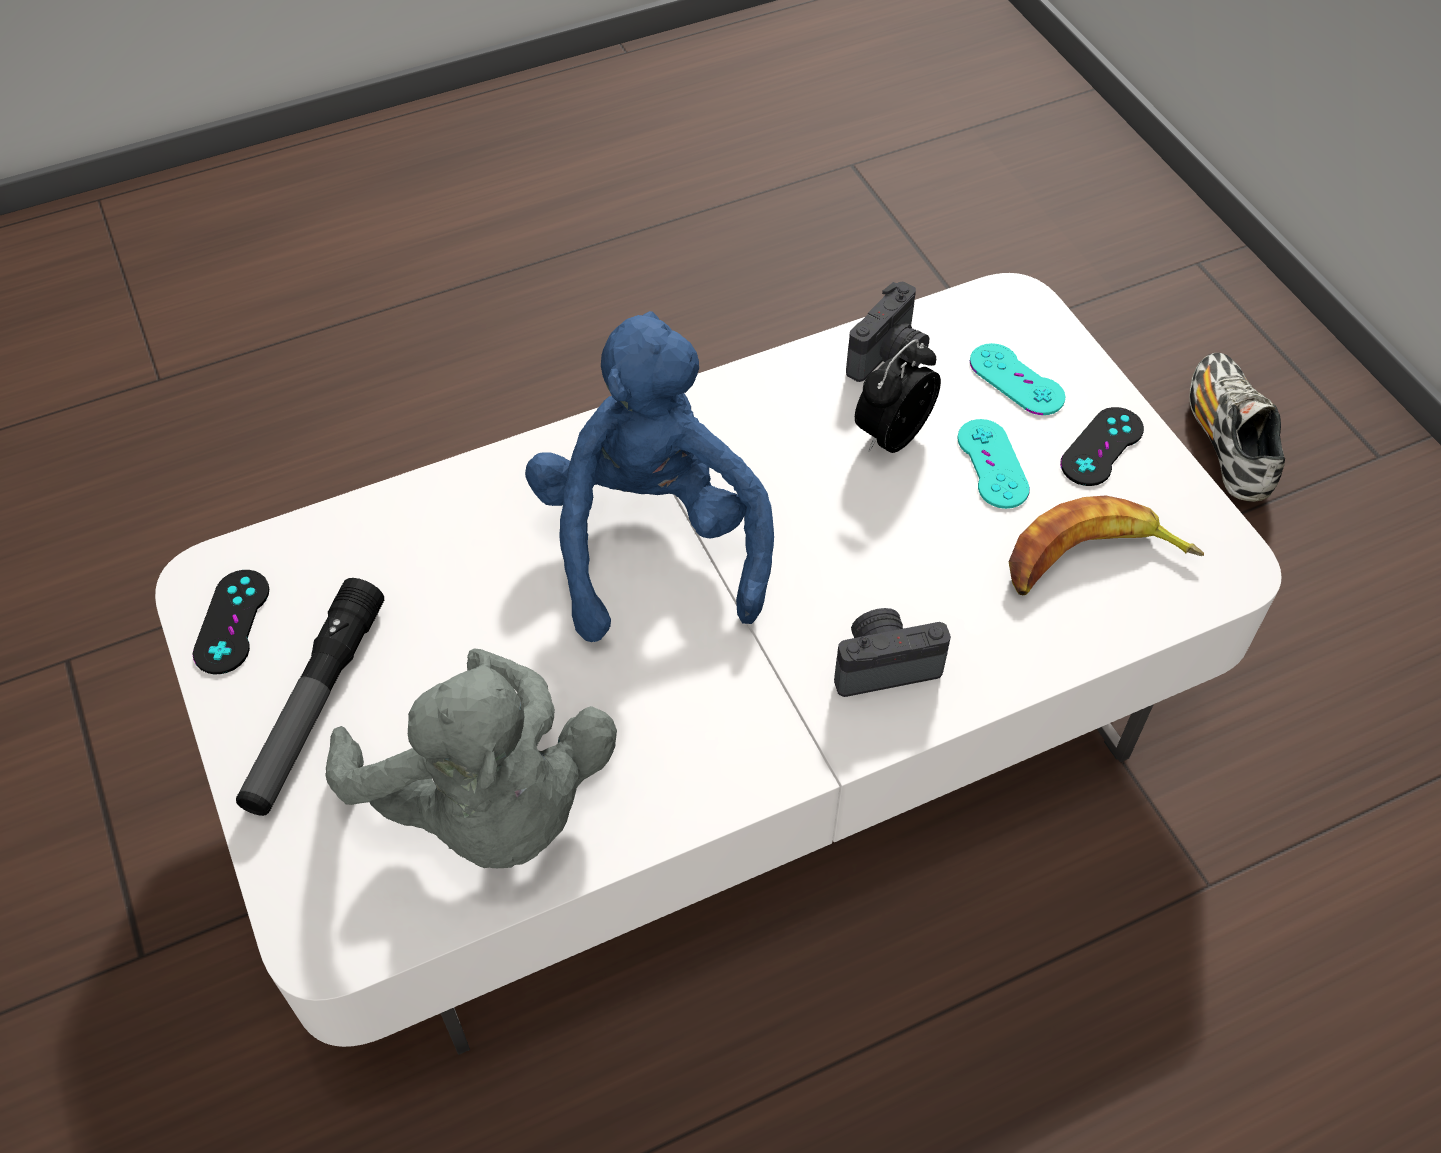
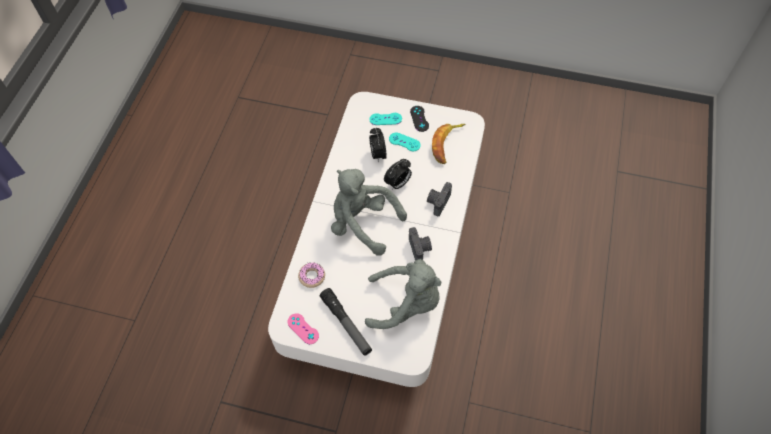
camera: 50 degrees left, 5 degrees up
(232, 622) = (303, 329): black game controller -> pink game controller
(399, 541) = (312, 276): none -> donut
(651, 541) = (362, 223): blue plush toy -> grey plush toy
(848, 535) = (398, 184): none -> alarm clock
(890, 358) = (355, 138): camera -> camera (420, 249)
(1227, 440) = (406, 94): shoe -> none

